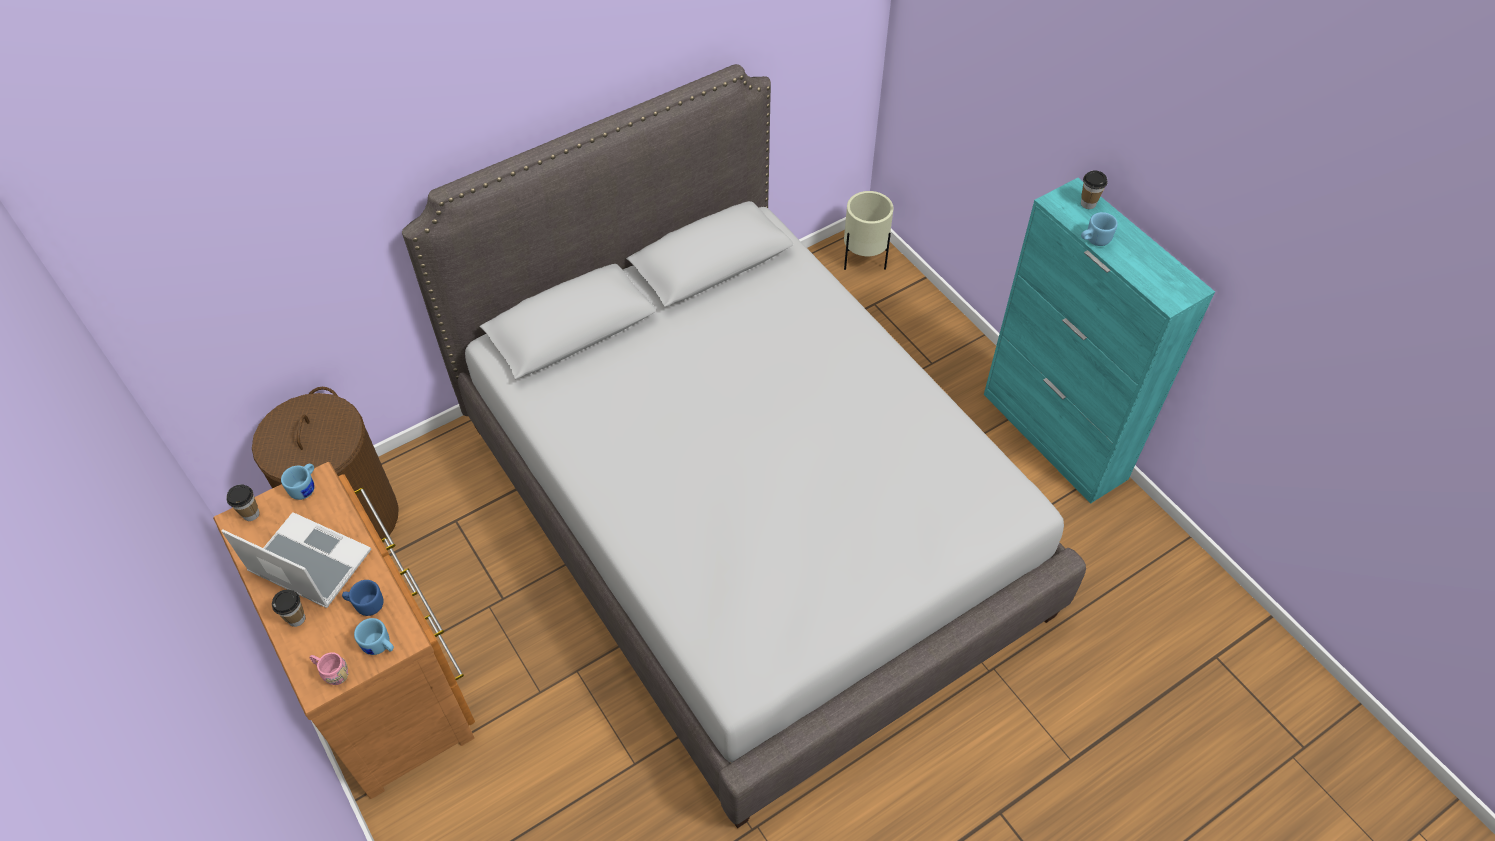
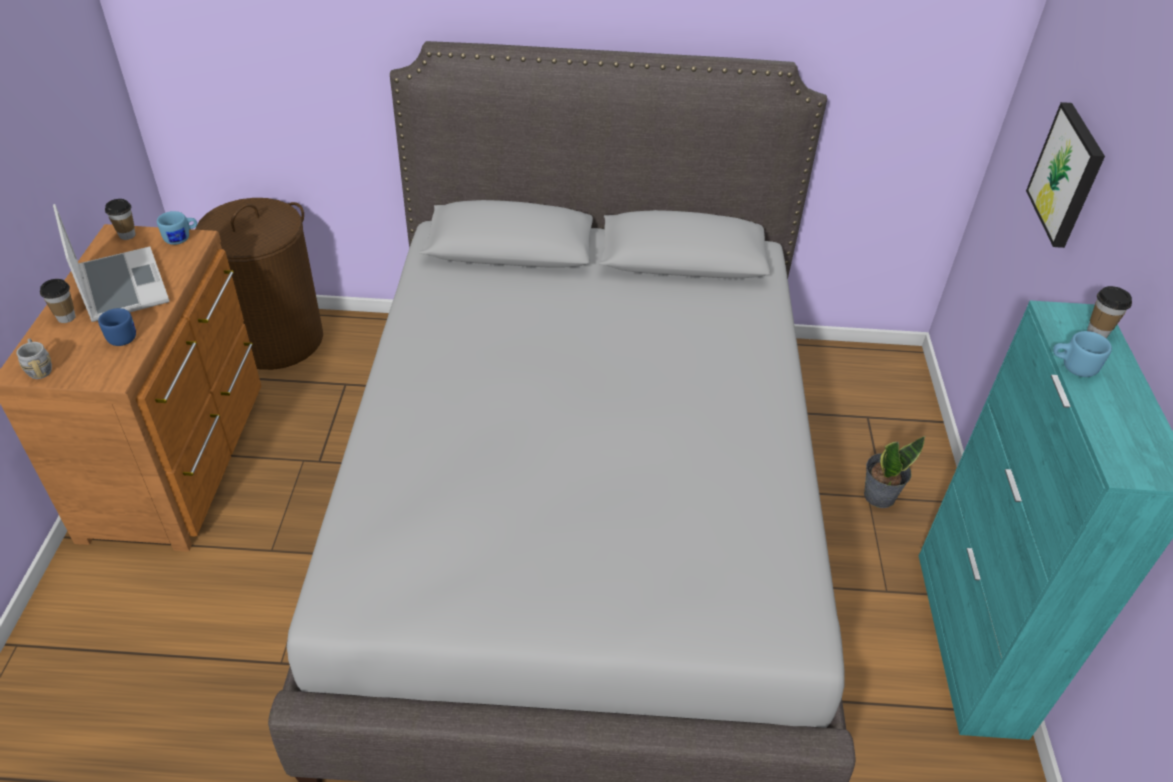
camera: 35 degrees right, 10 degrees down
(332, 673) = (39, 368): pink mug -> grey mug
(380, 646) = (91, 371): blue mug -> none
(863, 260) = (888, 377): beige planter -> none
(927, 364) = (879, 495): none -> potted plant
(991, 80) = (1068, 175): none -> picture

